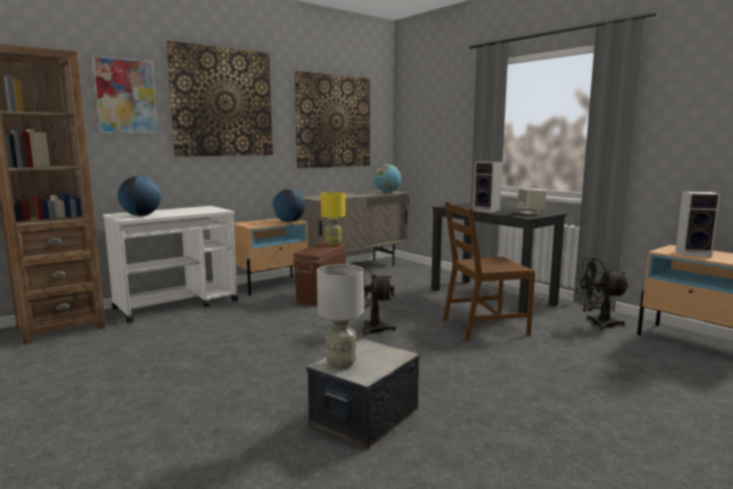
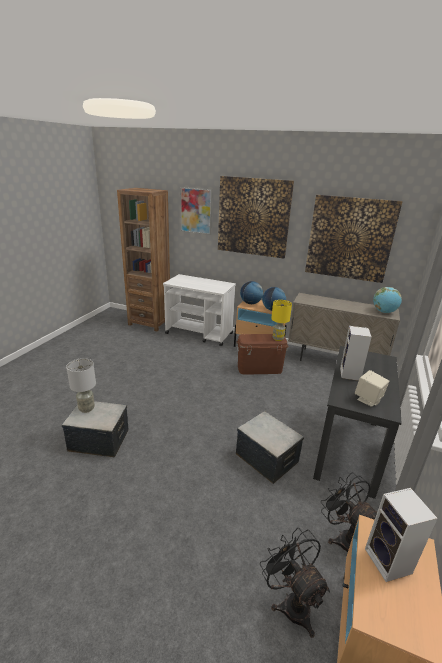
camera: 60 degrees right, 15 degrees up
(141, 215) = (182, 281): globe -> globe (250, 303)
(368, 330) = (215, 405): black fan -> black fan (291, 602)
(483, 327) = (267, 458): brown chair -> storage box

